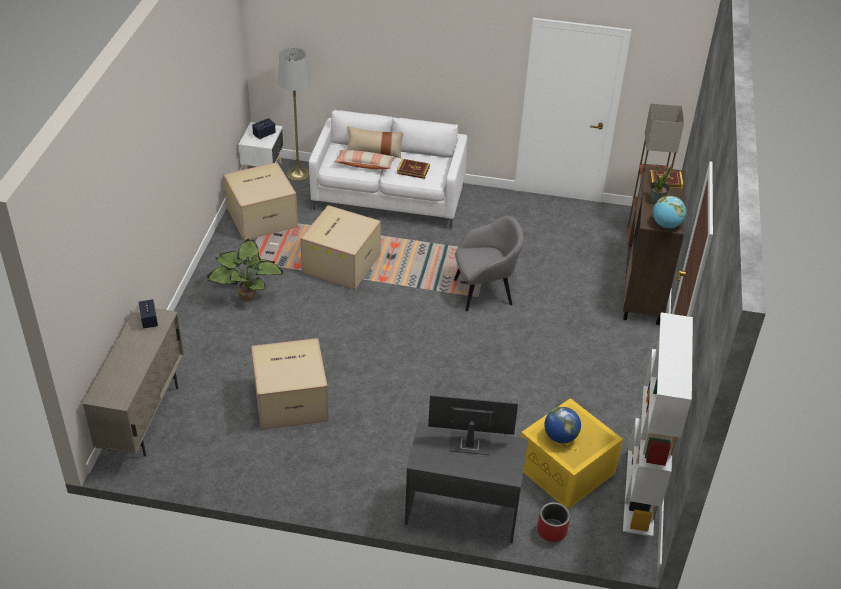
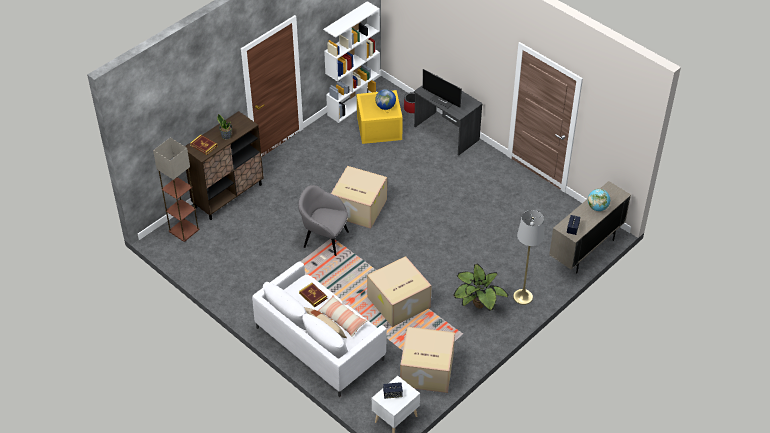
camera: 145 degrees left, 5 degrees up
(291, 399) = (494, 224): cardboard box -> cardboard box (358, 208)
(298, 174) = (370, 403): grey floor lamp -> grey floor lamp (523, 297)
(666, 225) = (241, 119): globe -> globe (597, 207)

